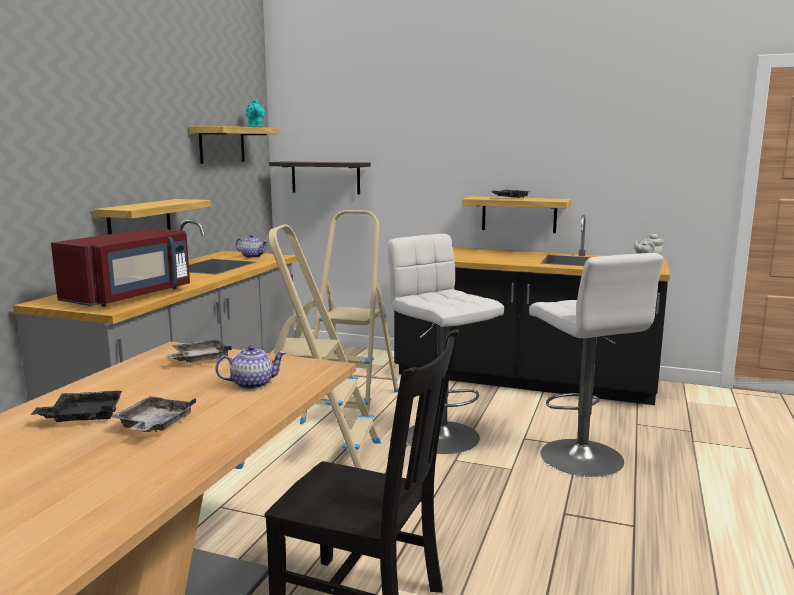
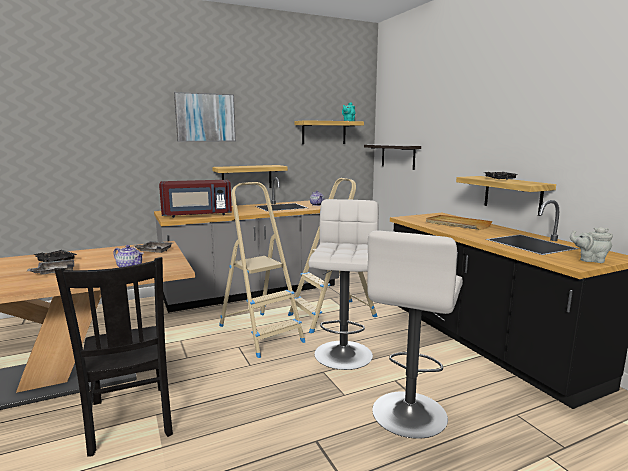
camera: 45 degrees right, 0 degrees up
(78, 118) = (205, 117): none -> picture
(475, 254) = (457, 224): none -> beige tray

